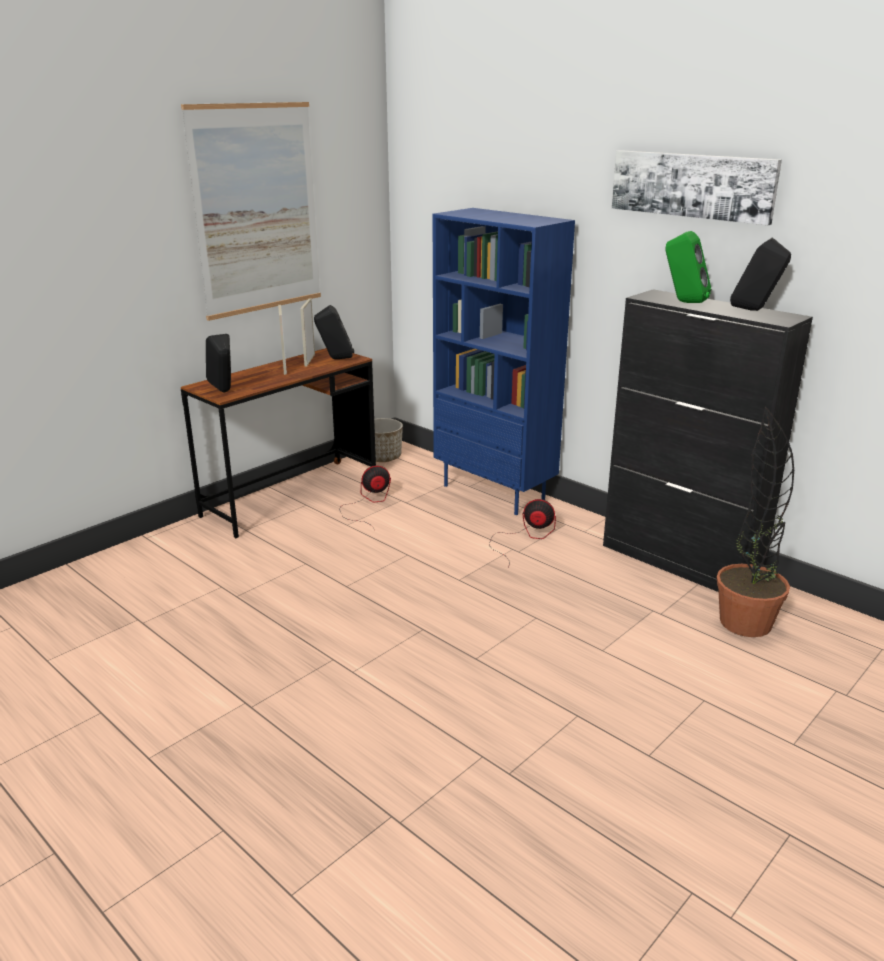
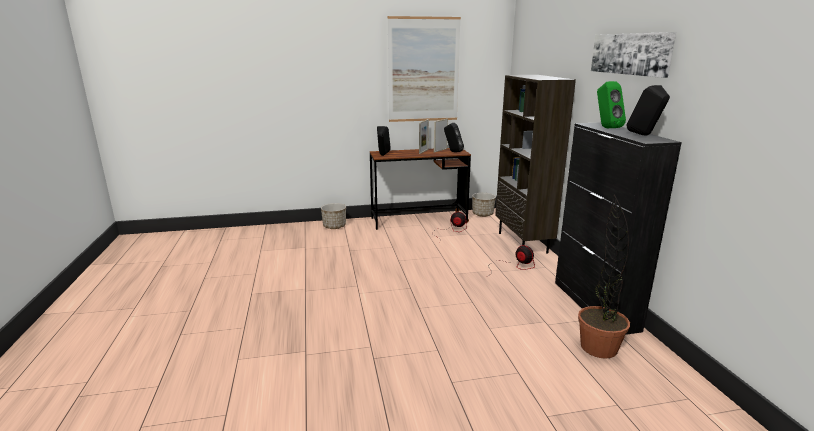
camera: 35 degrees right, 5 degrees down
(146, 556) = (334, 226): none -> planter
(495, 492) = (523, 243): blue bookcase -> brown bookcase

